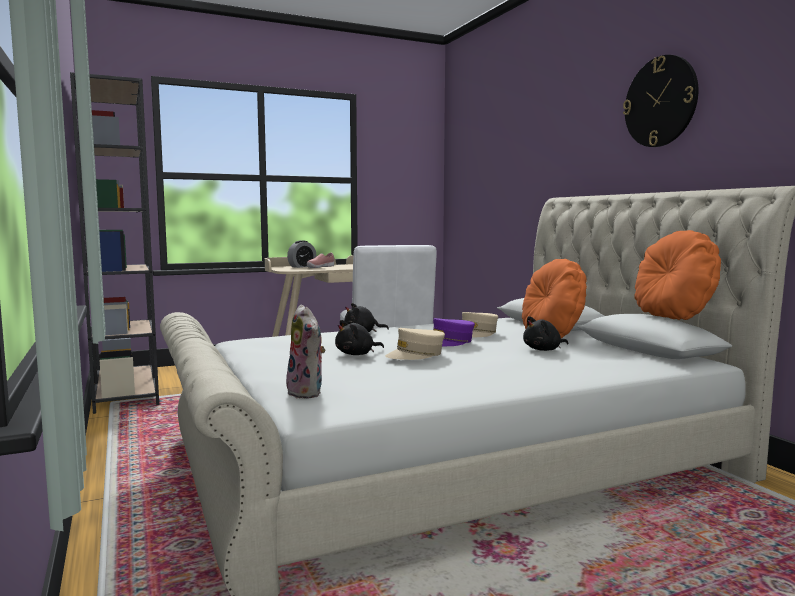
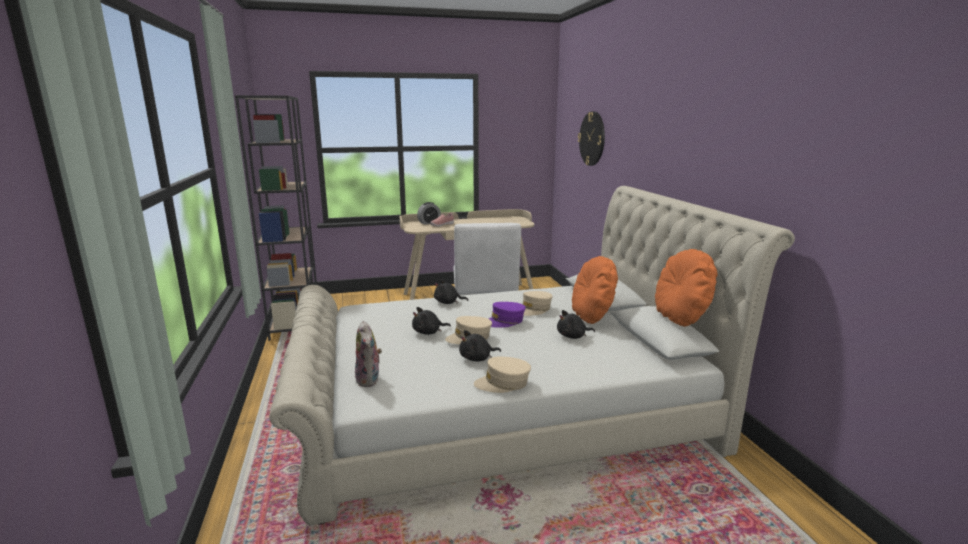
camera: 10 degrees right, 10 degrees up
(441, 370) = (477, 358): none -> black plush toy
(493, 386) = (503, 383): none -> beige cap
(660, 102) = (704, 121): wall clock -> wall clock (592, 138)

